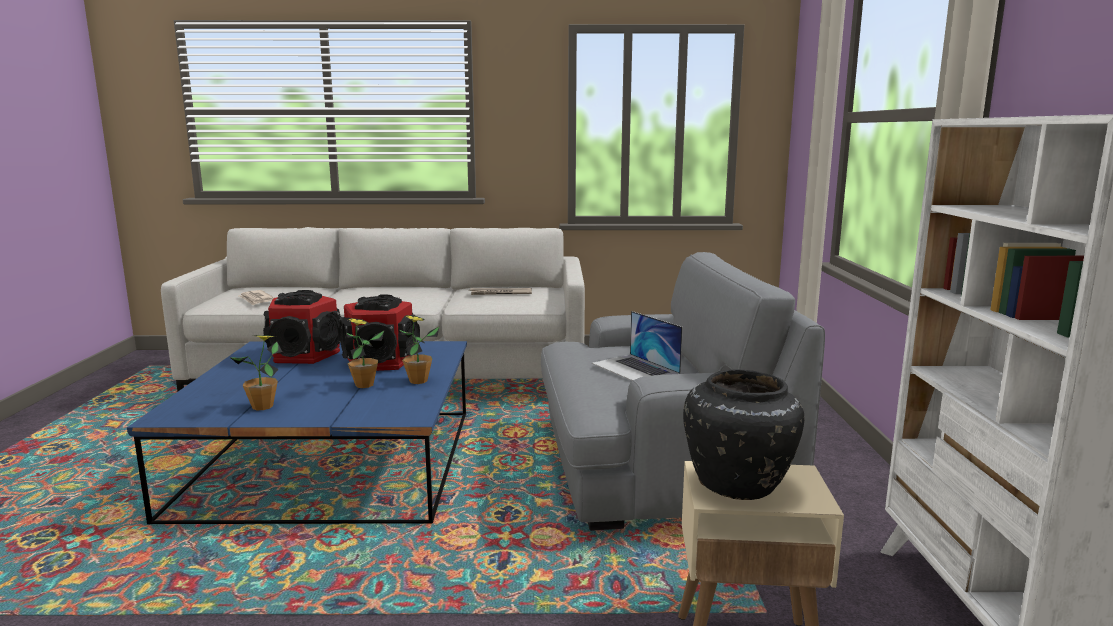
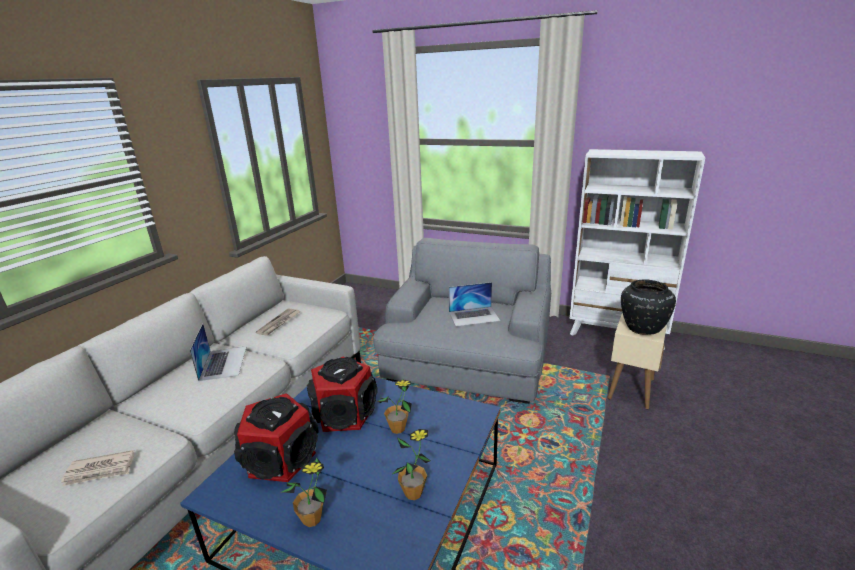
camera: 65 degrees left, 10 degrees up
(411, 294) = (223, 363): none -> laptop
(418, 381) = (408, 401): potted plant -> potted plant (312, 519)

